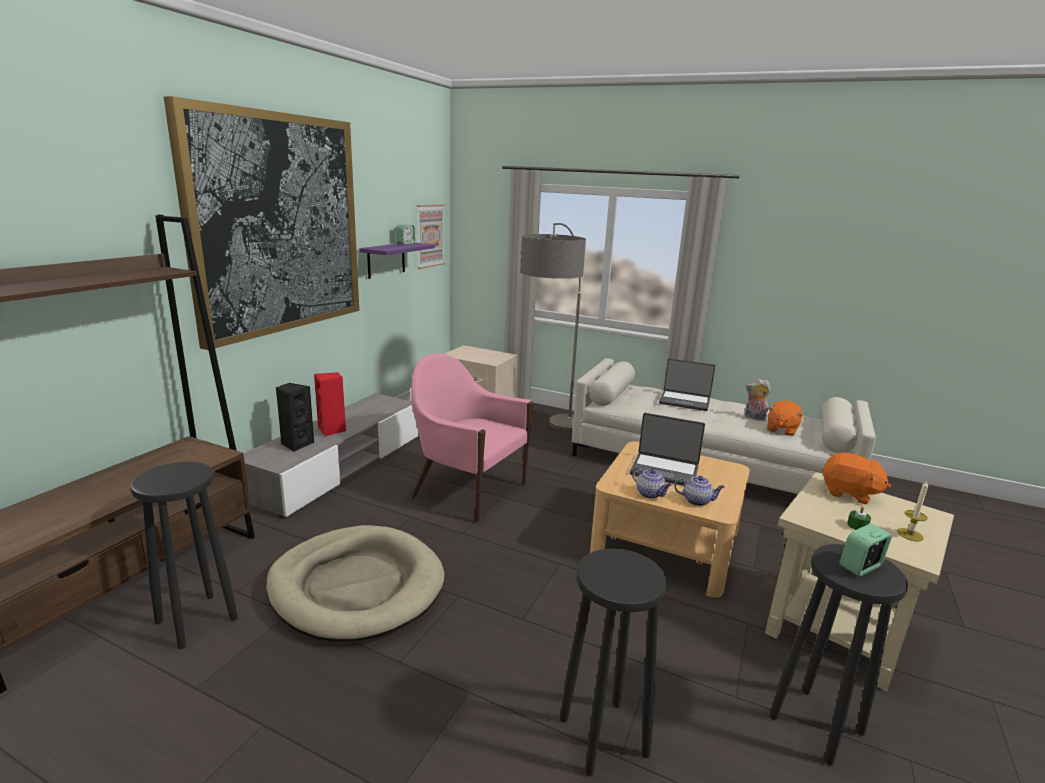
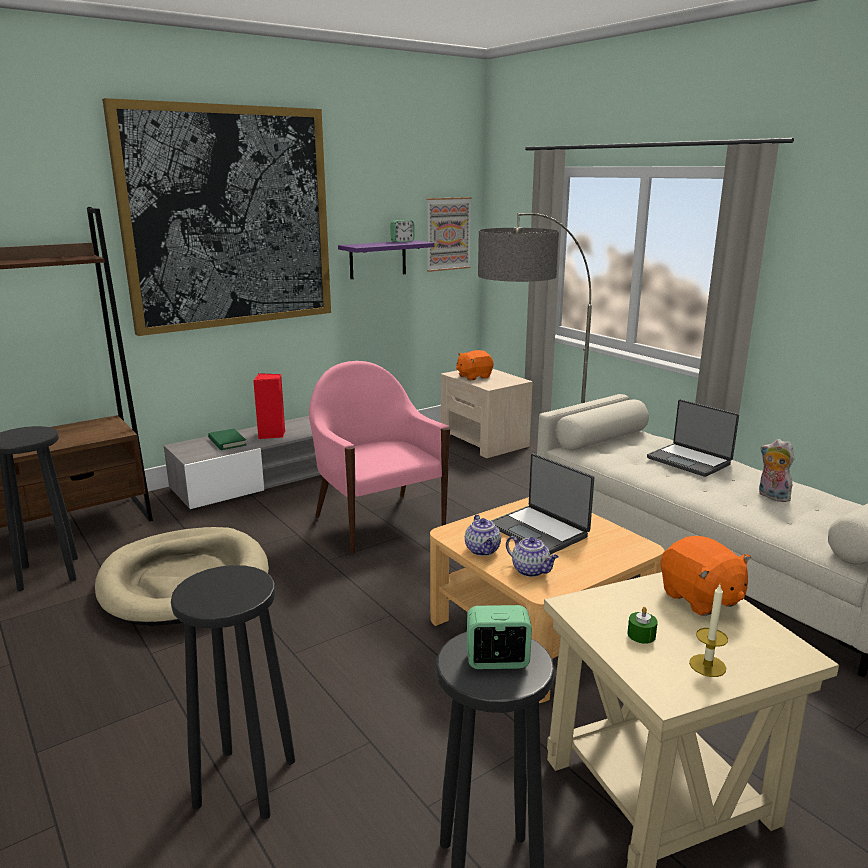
camera: 30 degrees right, 0 degrees up
(296, 444) = (227, 442): black speaker -> green book
(781, 429) = (795, 517): orange plush toy -> orange plush toy (474, 377)

